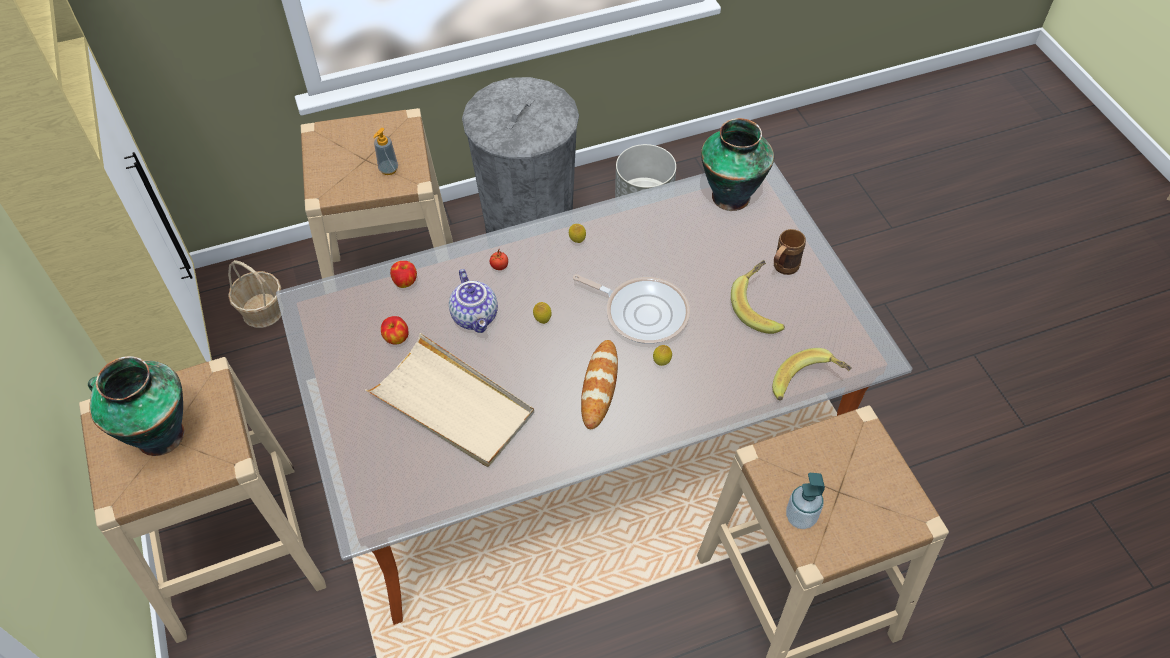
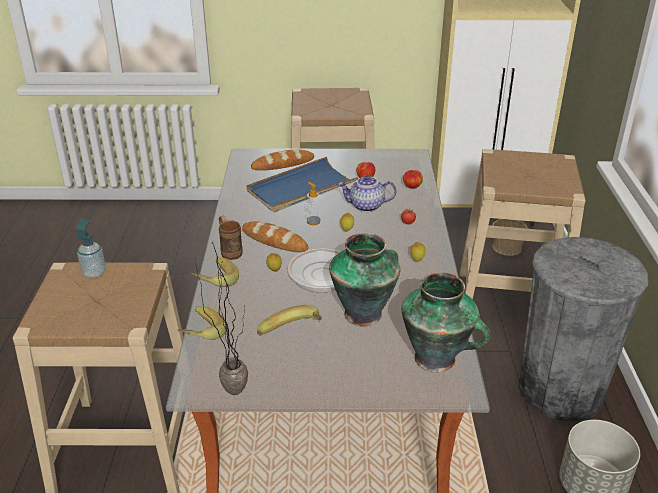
camera: 110 degrees right, 20 degrees down
(158, 434) = (333, 102): vase -> vase (364, 313)
(382, 455) = (283, 164): none -> bread
(388, 169) = (513, 179): soap dispenser -> soap dispenser (313, 221)
(452, 404) = (301, 188): beige tray -> blue tray
(715, 413) = (214, 282): none -> banana
(782, 269) = (327, 362): brown mug -> brown mug (229, 251)
(857, 330) = (230, 385): none -> potted plant

